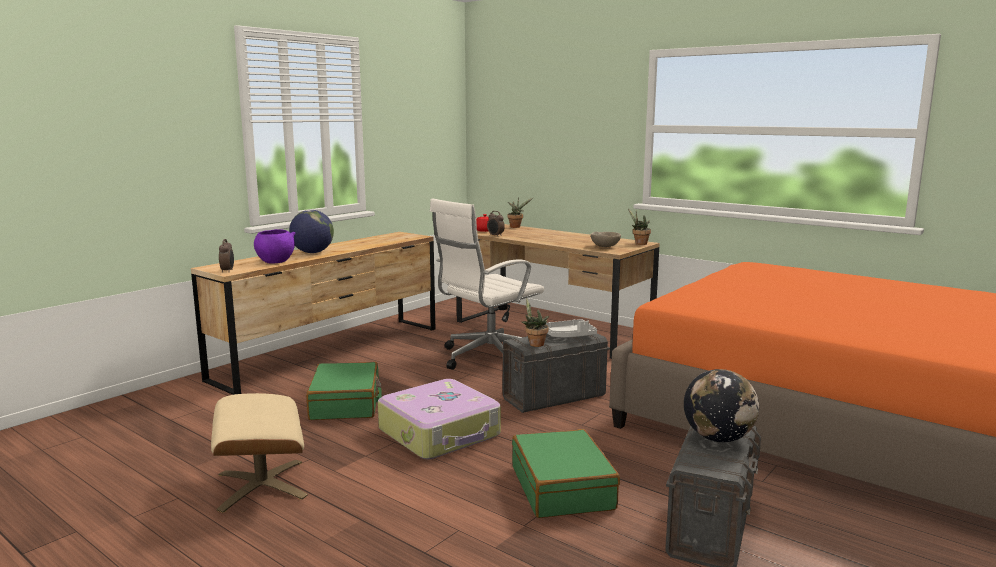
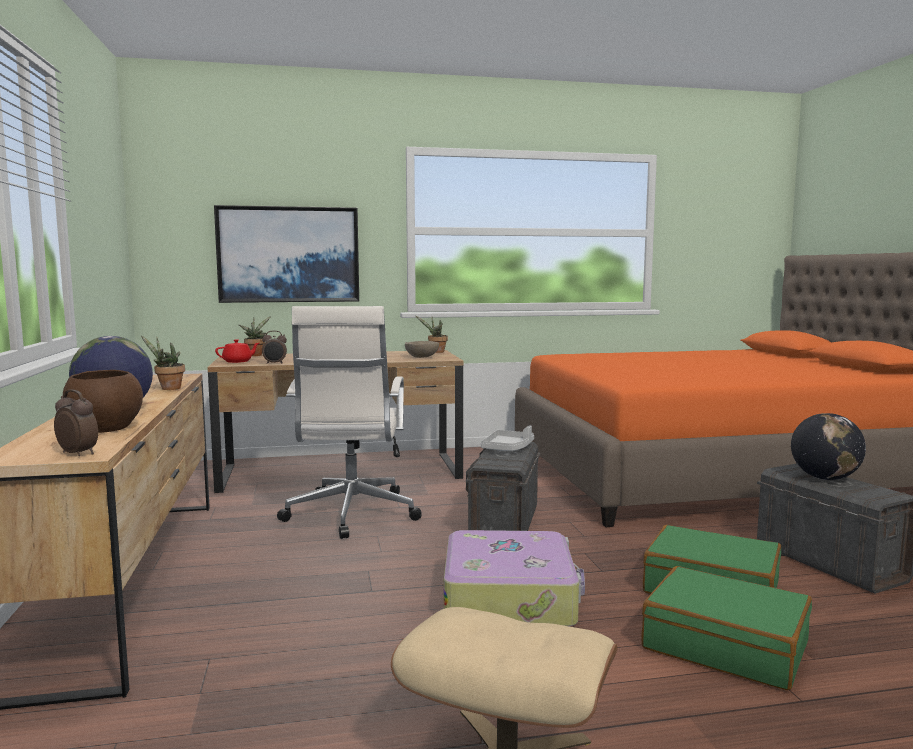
camera: 50 degrees left, 5 degrees down
(275, 261) = (105, 428): purple bowl -> brown bowl
(346, 403) = (329, 622): green suitcase -> green suitcase (725, 645)
(534, 344) = (508, 462): potted plant -> potted plant (168, 388)
(557, 148) = (289, 254): none -> picture

